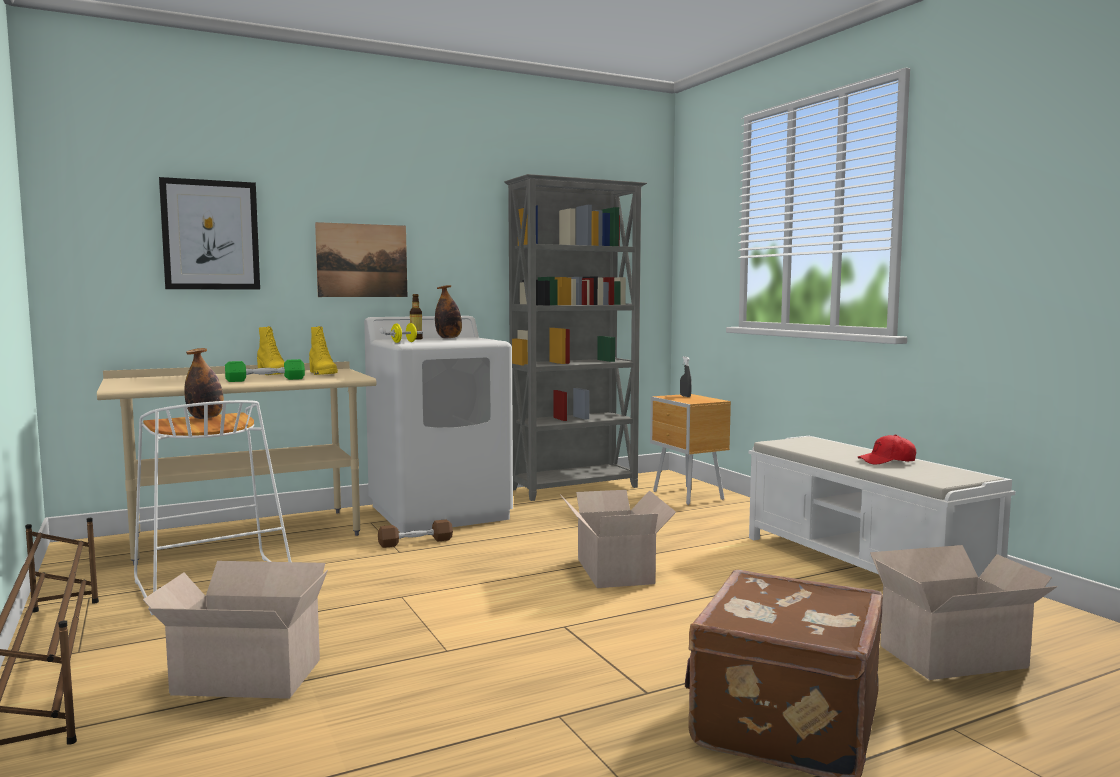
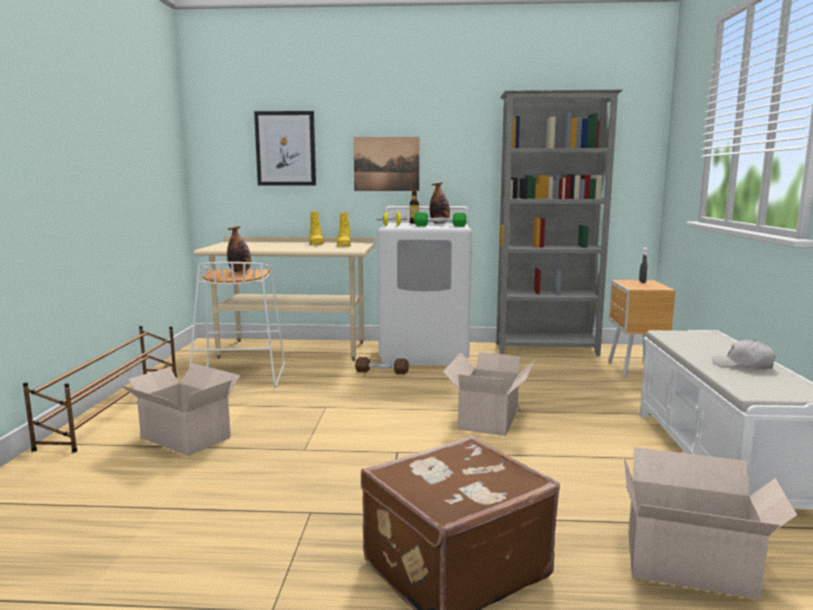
camera: 30 degrees right, 5 degrees up
(265, 380) = (298, 248): green dumbbell -> green dumbbell (440, 226)
(887, 461) = (742, 365): red cap -> white cap

